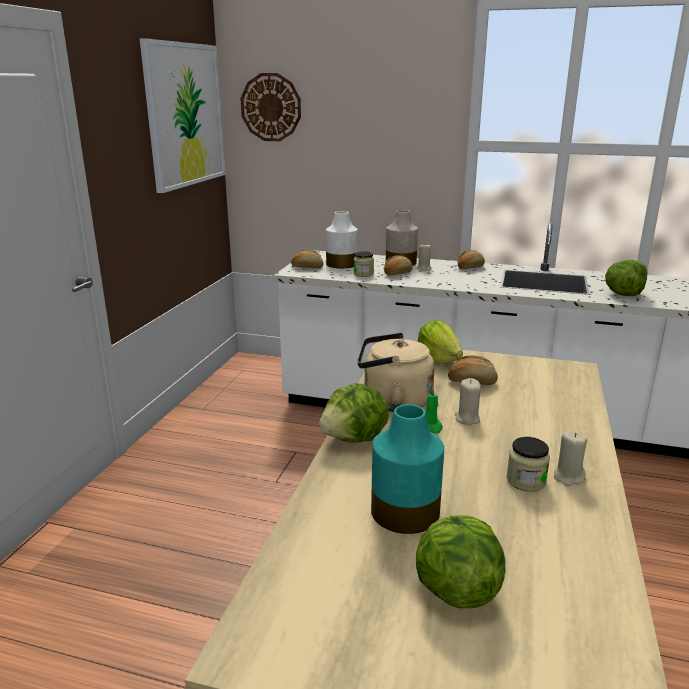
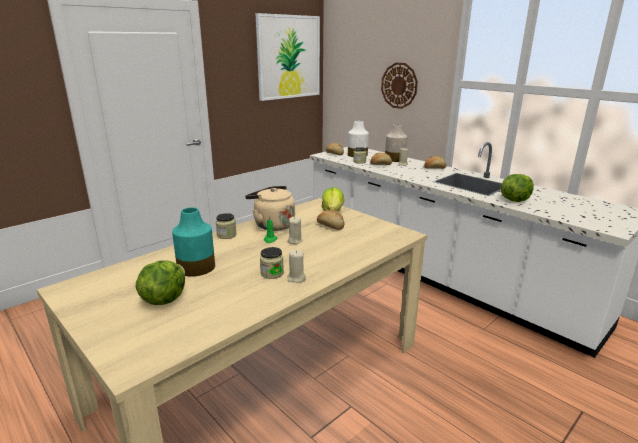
camera: 30 degrees right, 0 degrees up
(271, 107) = (346, 54): wall clock -> wall clock (399, 85)
(355, 439) = (226, 235): lettuce -> jar

